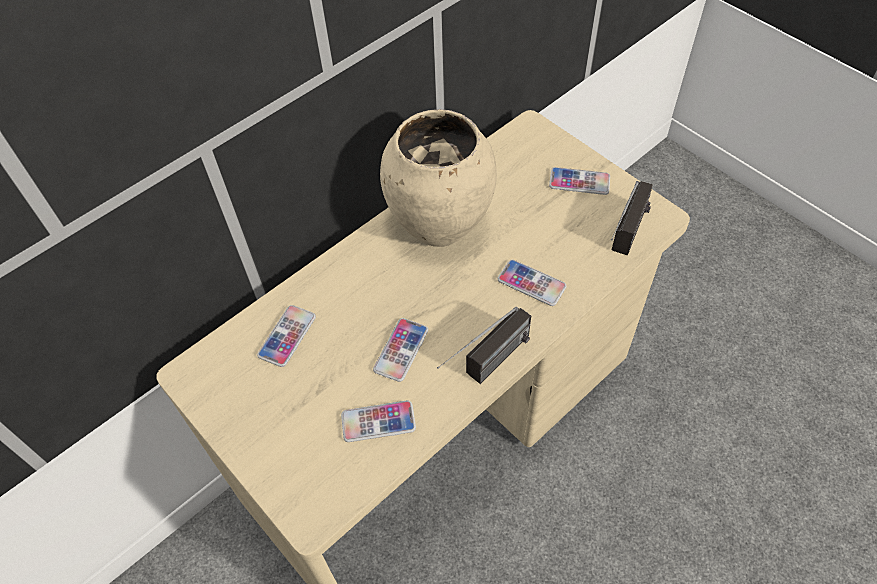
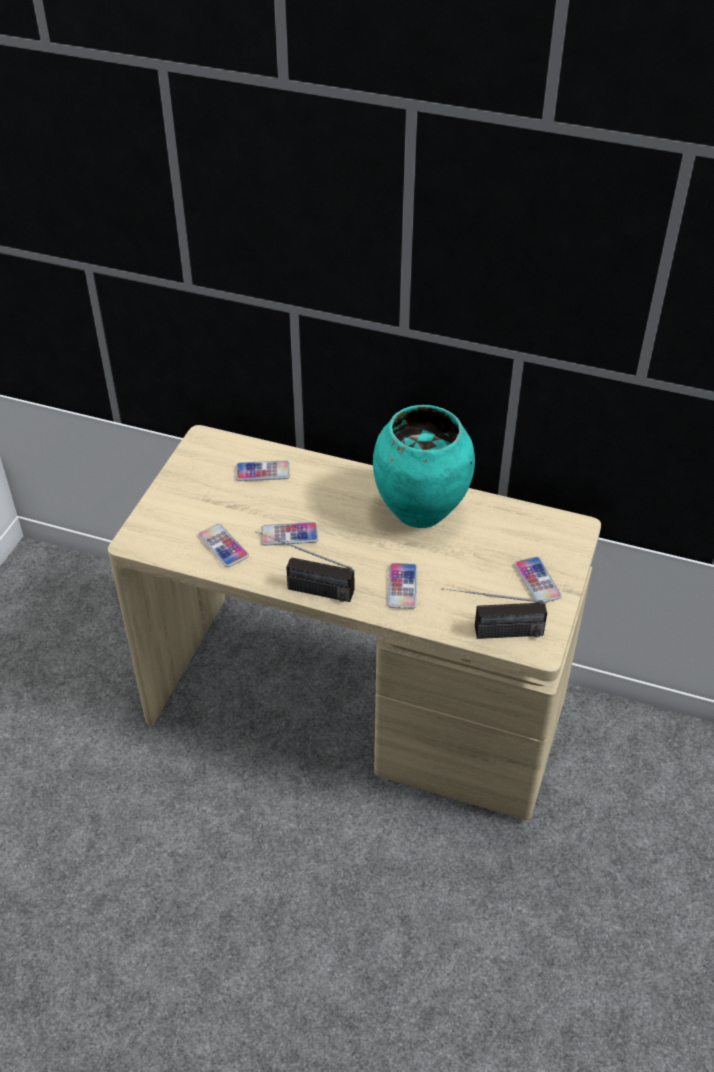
camera: 60 degrees right, 10 degrees down
(438, 226) = (420, 511): beige vase -> turquoise vase

